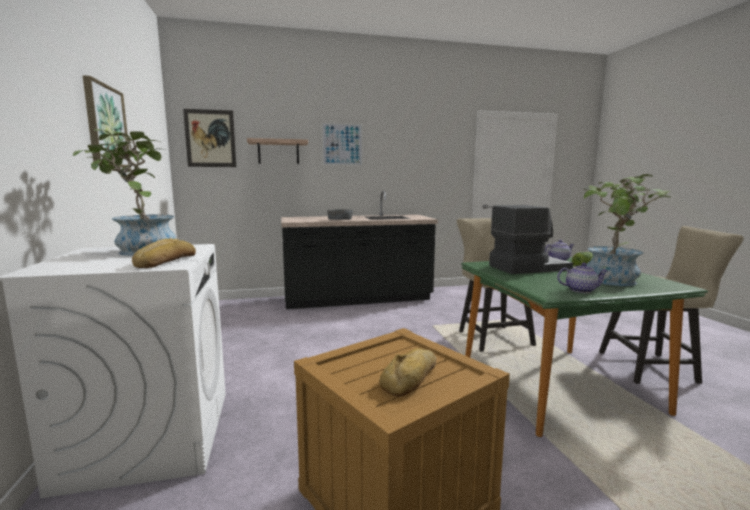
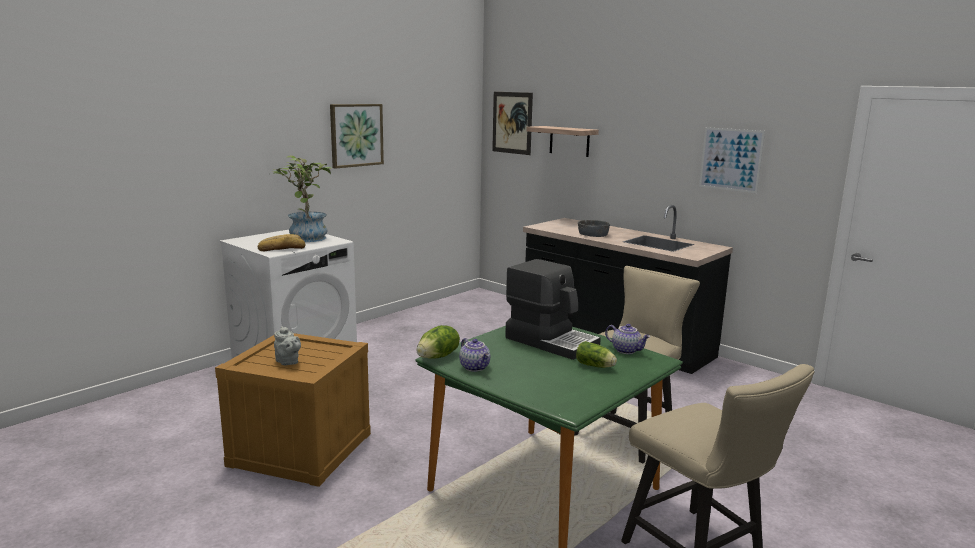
camera: 55 degrees right, 5 degrees up
(342, 144) = (638, 135): picture -> picture (731, 159)
(412, 378) = (288, 362): bread -> grey teapot
(547, 294) = (438, 356): none -> lettuce
(615, 282) = (540, 380): potted plant -> none

